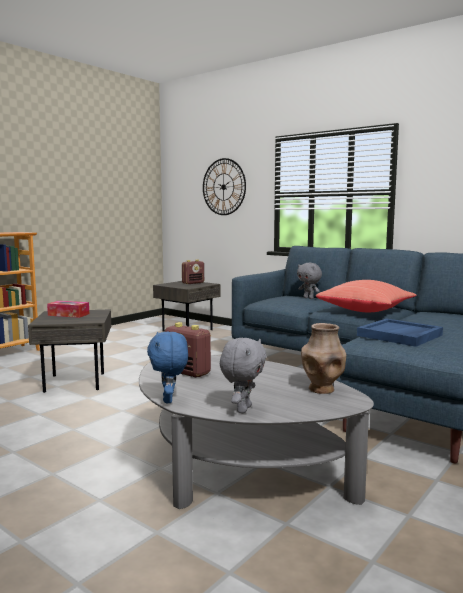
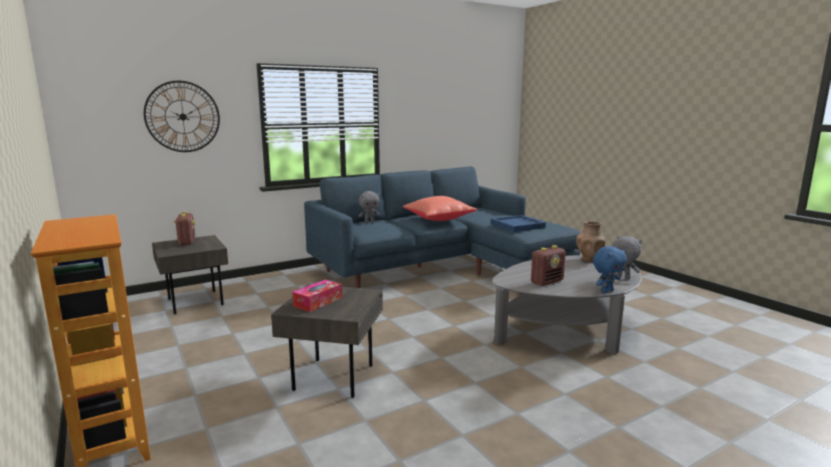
camera: 70 degrees left, 5 degrees up
(169, 400) = (606, 291): blue plush toy -> blue plush toy turned 45 degrees counterclockwise

